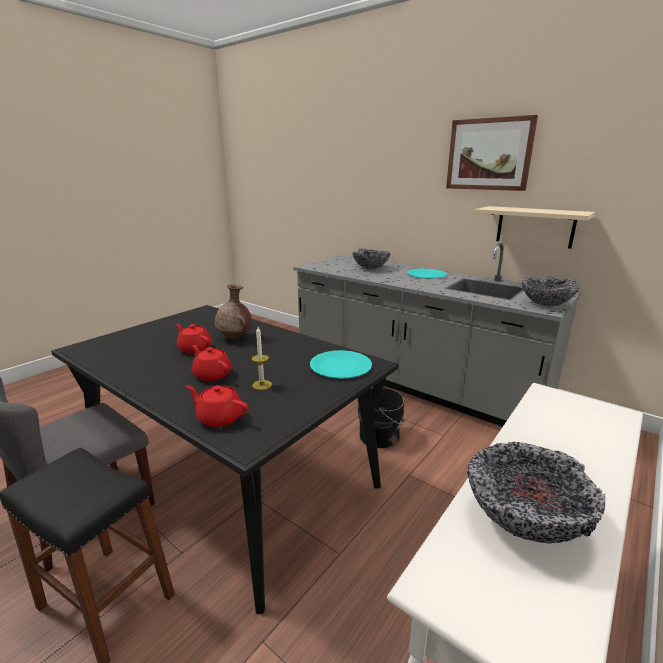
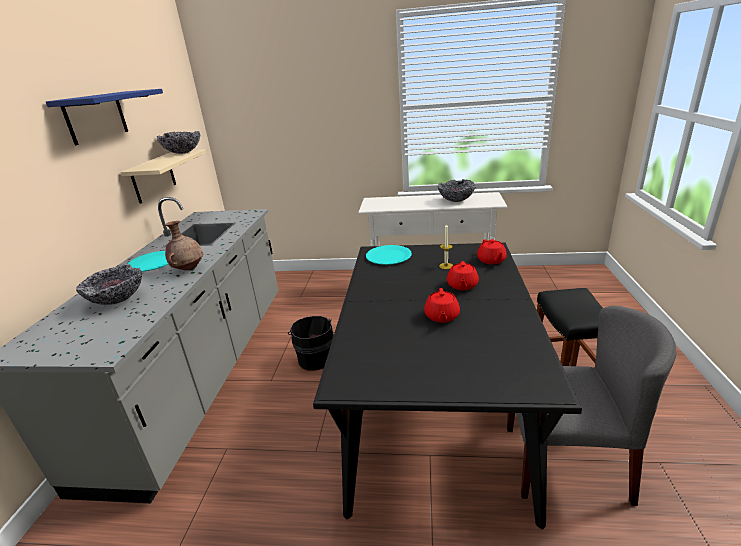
camera: 120 degrees left, 5 degrees up
(235, 338) = (395, 311): brown vase -> brown vase (189, 269)
(489, 154) = (96, 117): picture -> blue shelf
(545, 304) = (240, 214): bowl -> bowl (183, 153)

